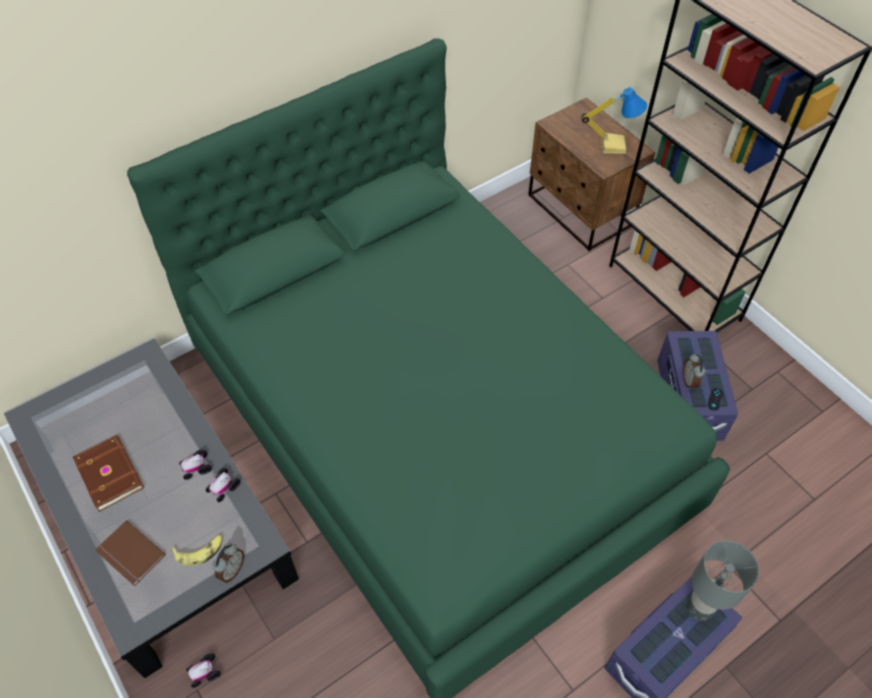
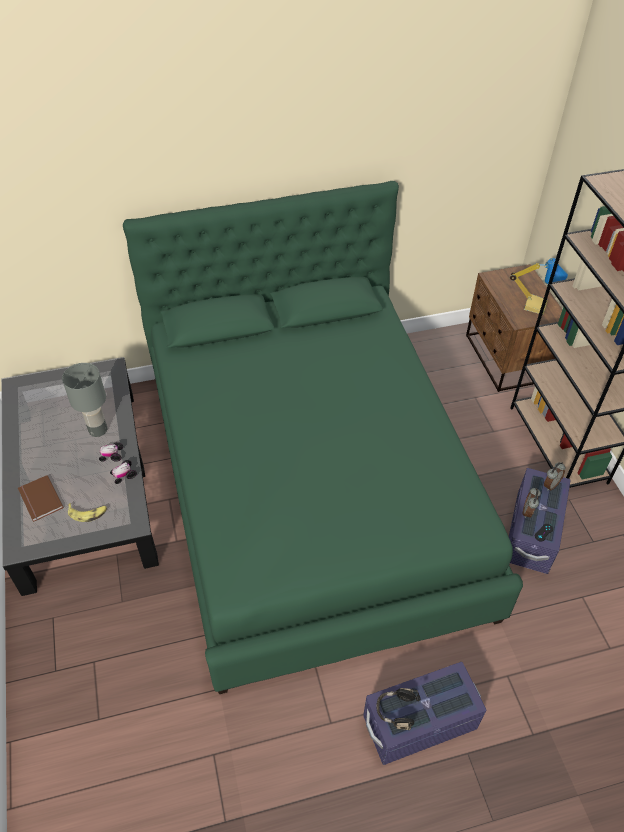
camera: 20 degrees right, 5 degrees down
(110, 473) = (52, 440): brown book -> none
(204, 672) = (63, 607): toy car -> none
(232, 570) = (103, 533): alarm clock -> alarm clock (550, 485)
(652, 655) = (396, 711): none -> black headphones
(700, 608) = (453, 690): grey table lamp -> grey table lamp (98, 430)

